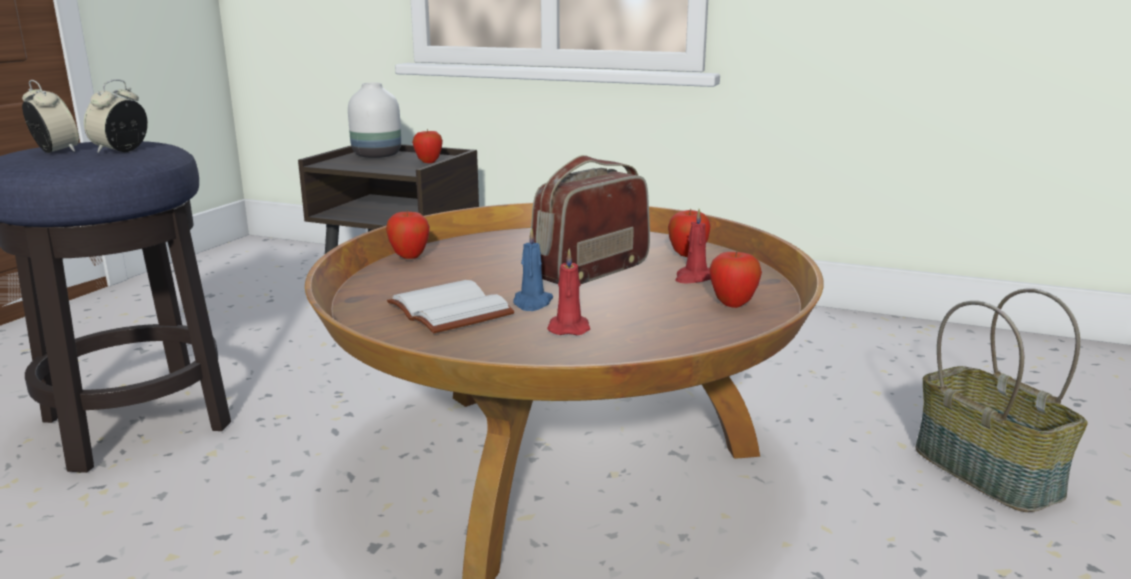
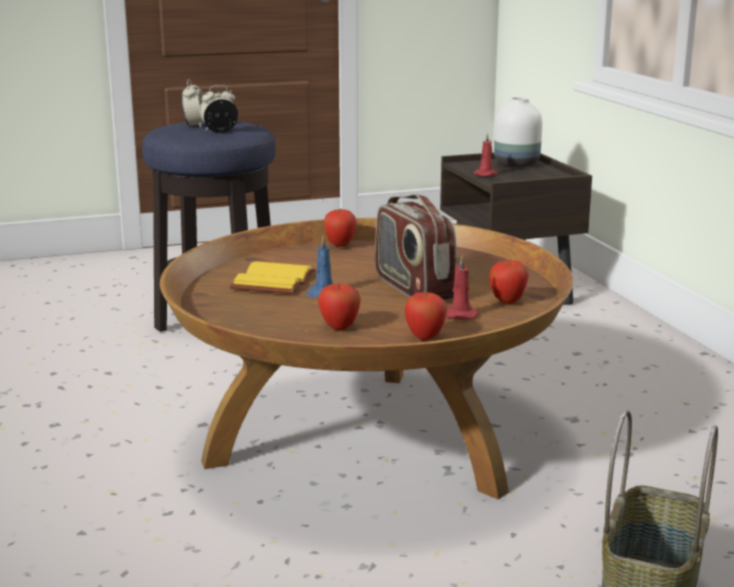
camera: 50 degrees right, 0 degrees up
(428, 162) = (535, 178): apple -> apple (339, 327)
(446, 311) = (271, 281): white book -> yellow book
(569, 328) = (298, 312): red candle -> red candle (486, 174)
(590, 271) = (413, 288): radio -> radio turned 120 degrees counterclockwise

